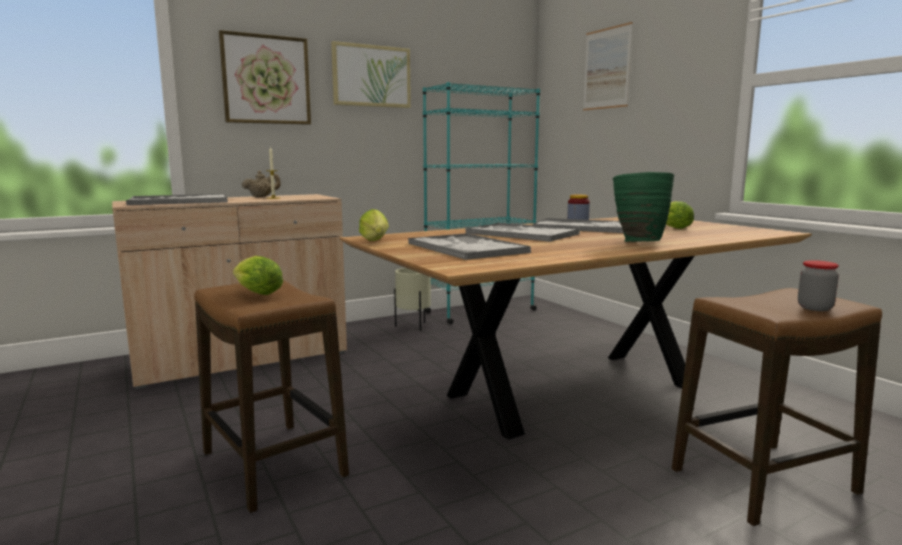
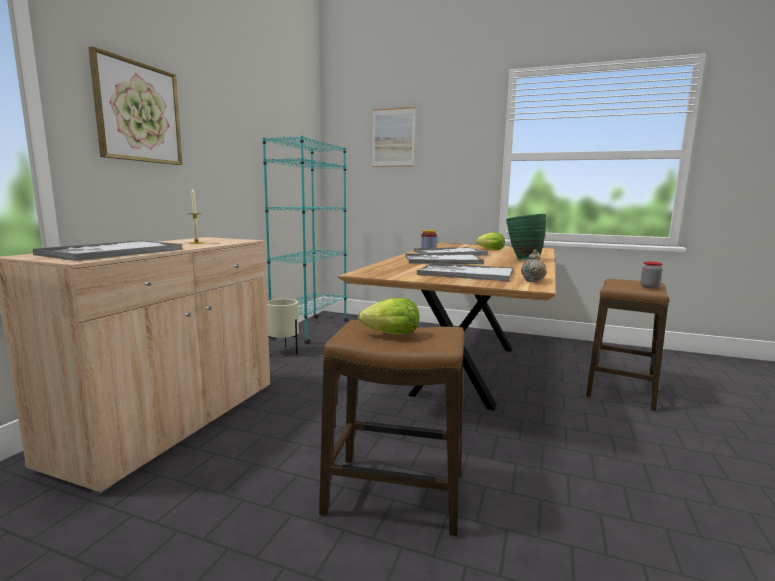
camera: 40 degrees left, 0 degrees up
(262, 197) = (172, 242): beige teapot -> beige teapot (533, 281)
(371, 76) = (224, 121): picture -> none
(375, 241) = (387, 276): lettuce -> none

